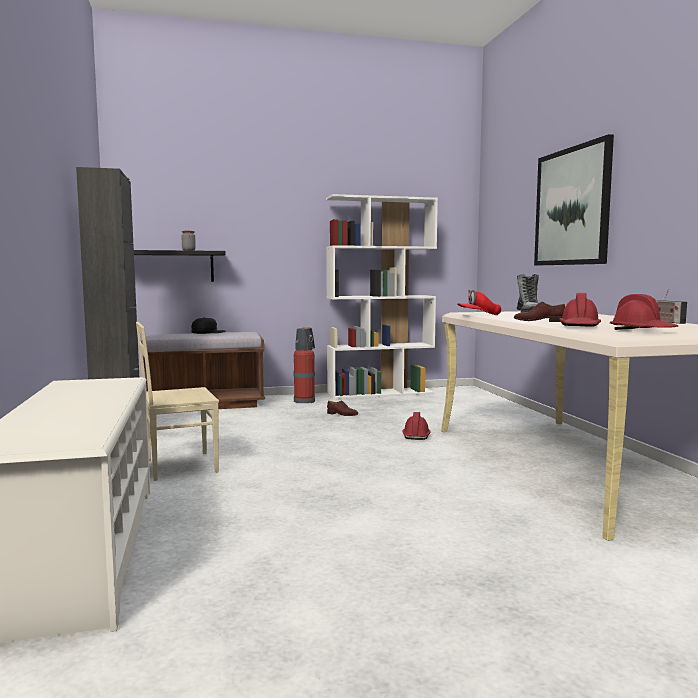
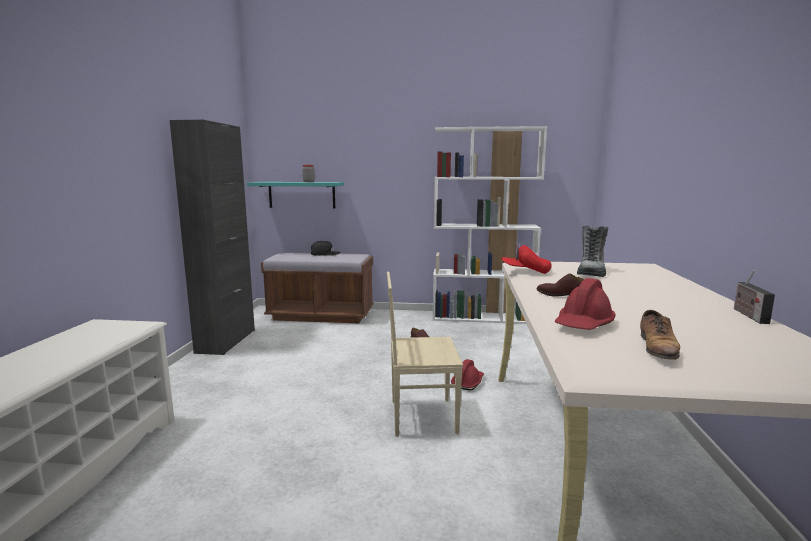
camera: 20 degrees right, 5 degrees up
(173, 266) = (301, 195): black shelf -> turquoise shelf
(180, 466) = (228, 390): beige chair -> beige chair (421, 416)
(305, 401) = (406, 320): fire extinguisher -> none
(572, 206) = (676, 140): picture -> none
(642, 331) = (658, 348): red hard hat -> shoe

